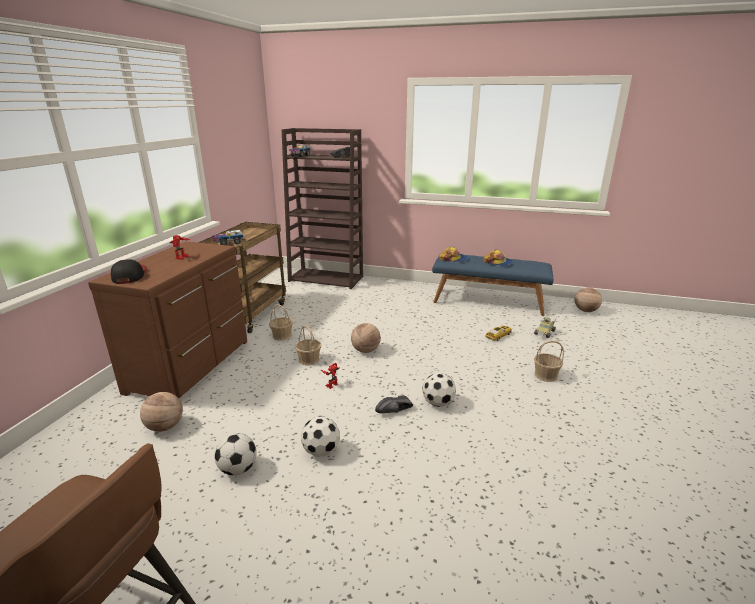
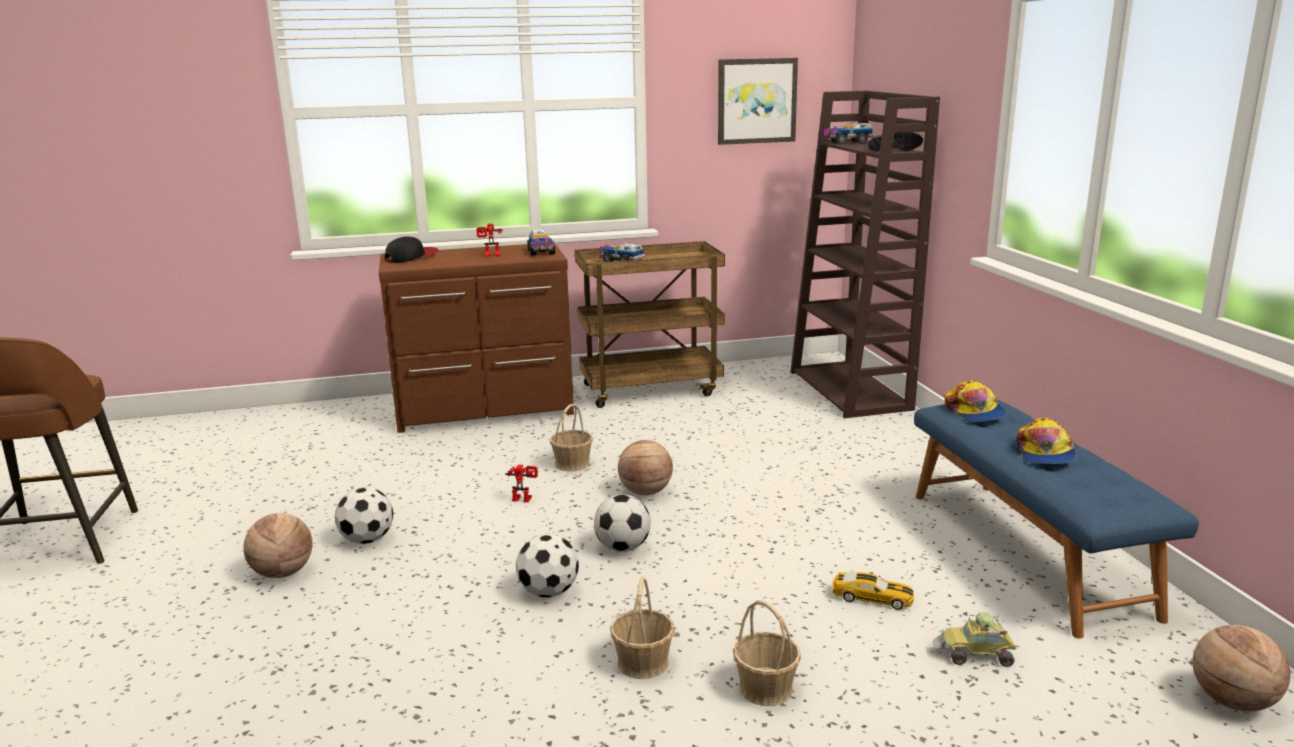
camera: 60 degrees right, 5 degrees down
(165, 427) = (357, 444): basketball -> basketball (282, 573)
(204, 247) = (541, 252): none -> toy truck
(238, 469) = (307, 505): football -> football (623, 548)
(240, 136) = (756, 101): none -> picture
(282, 335) = (616, 426): basket -> basket (643, 662)
(395, 412) = (493, 563): black shoe -> none

